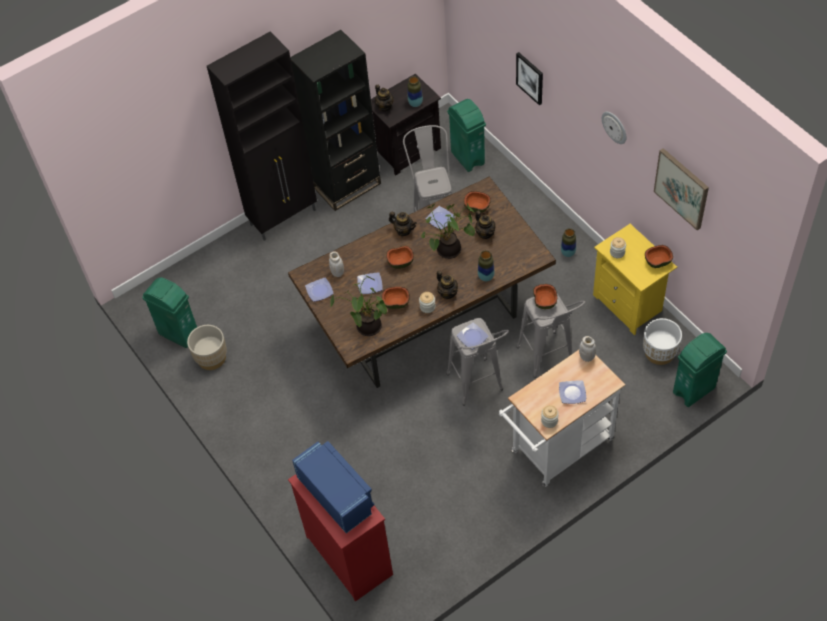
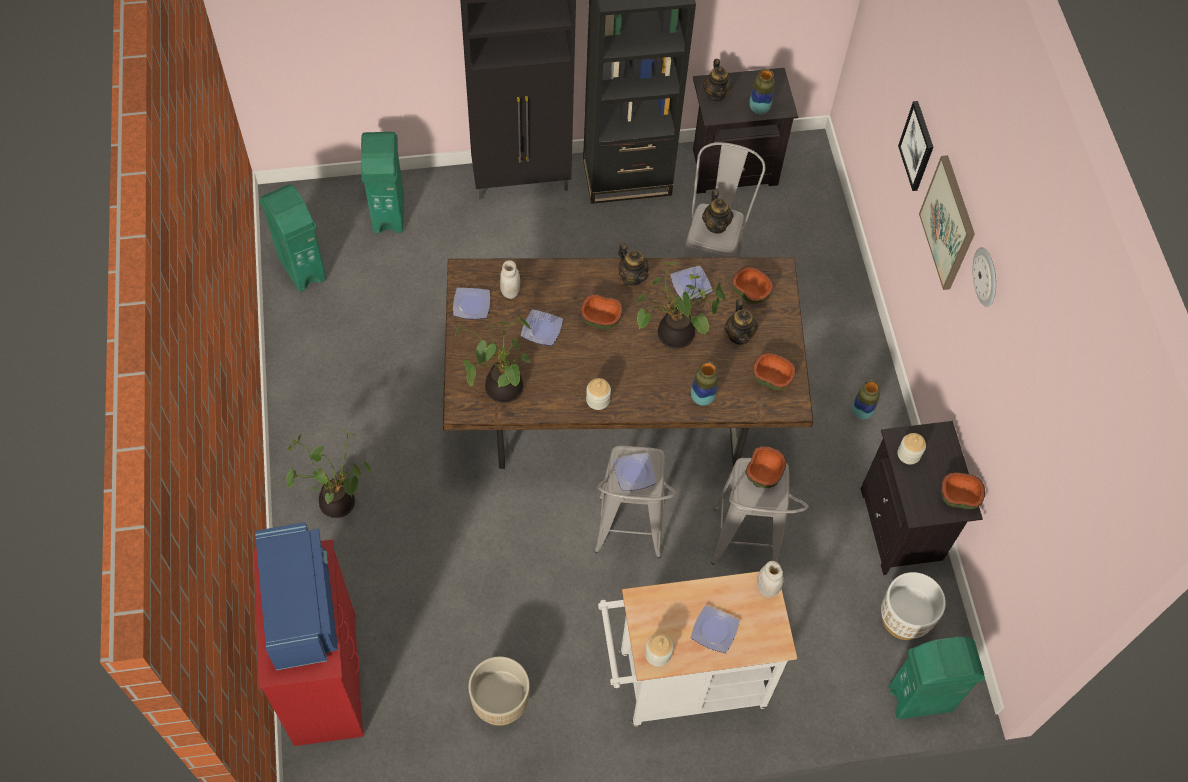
camera: 20 degrees right, 5 degrees up
(211, 358) = (321, 321): beige planter -> beige planter (500, 702)
(290, 454) = (337, 500): none -> potted plant
(396, 303) = (559, 373): bowl -> bowl (771, 379)
(447, 293) = (637, 394): teapot -> teapot (716, 225)
(467, 157) = (805, 215): green trash can -> green trash can (389, 213)
(629, 304) = (903, 527): yellow nightstand -> black nightstand
(682, 188) = (1031, 418): picture -> picture (949, 223)

